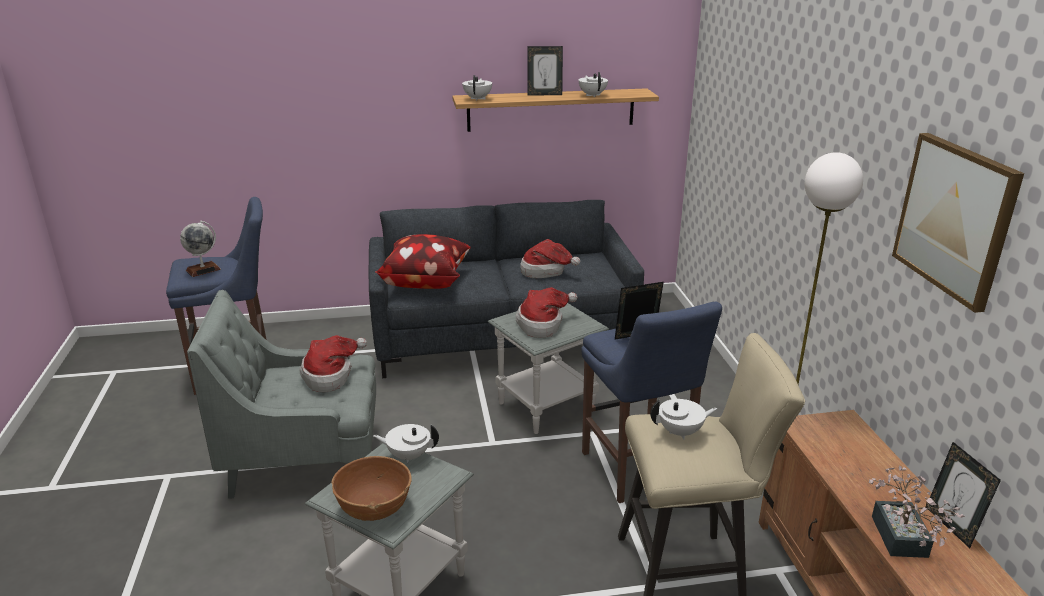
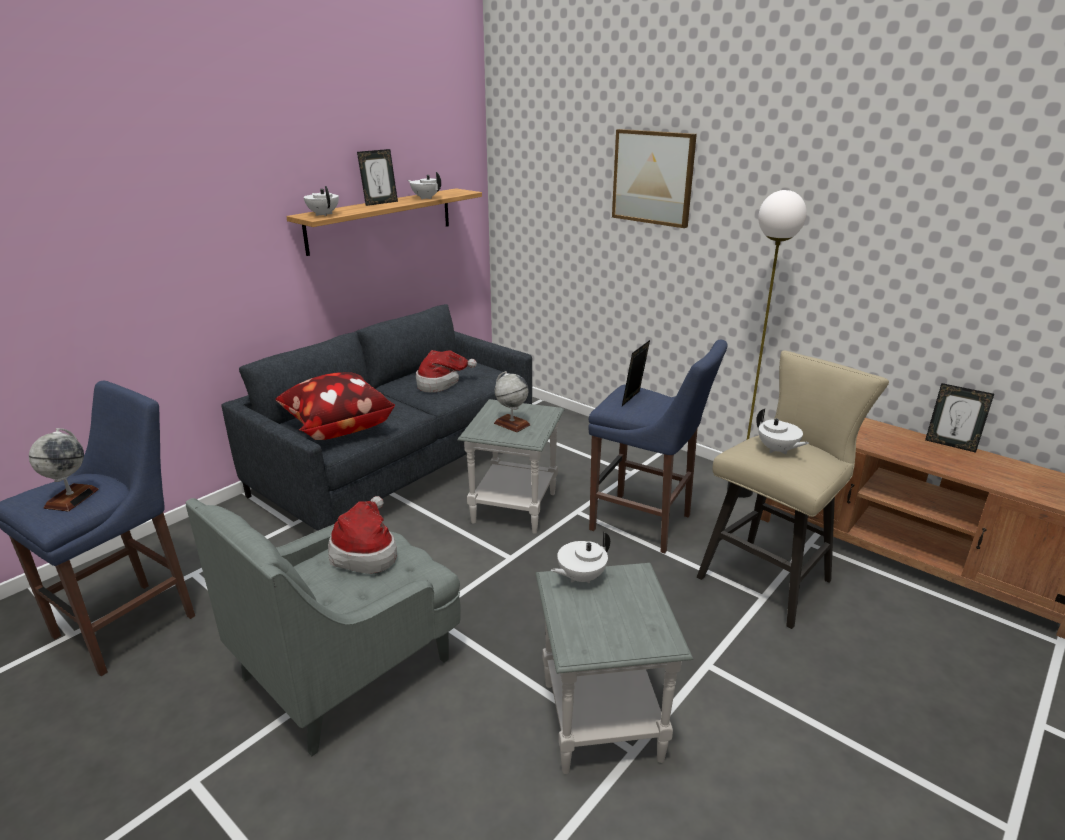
camera: 40 degrees left, 0 degrees up
(374, 507) = (626, 635): brown bowl -> none
(543, 324) = (511, 424): hat -> globe
(681, 432) = (777, 450): white teapot -> white teapot turned 105 degrees clockwise
(901, 542) = (948, 465): potted plant -> none
(955, 218) = (897, 220): picture -> picture (653, 177)

